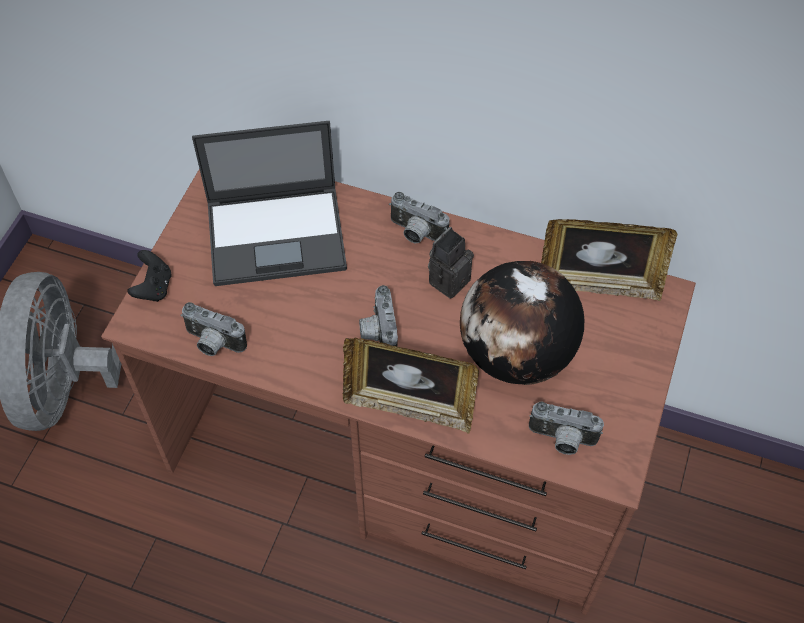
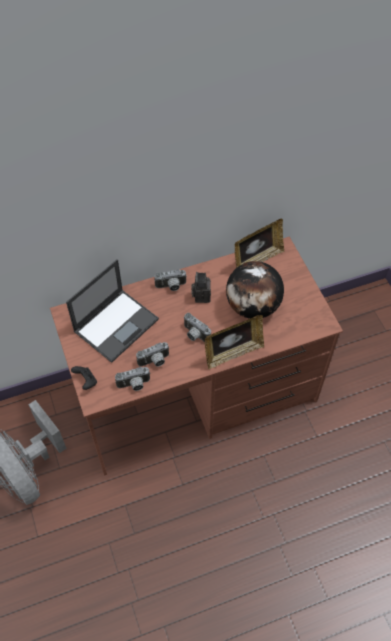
camera: 40 degrees left, 0 degrees up
(561, 440) = (297, 326): camera -> camera (154, 361)

